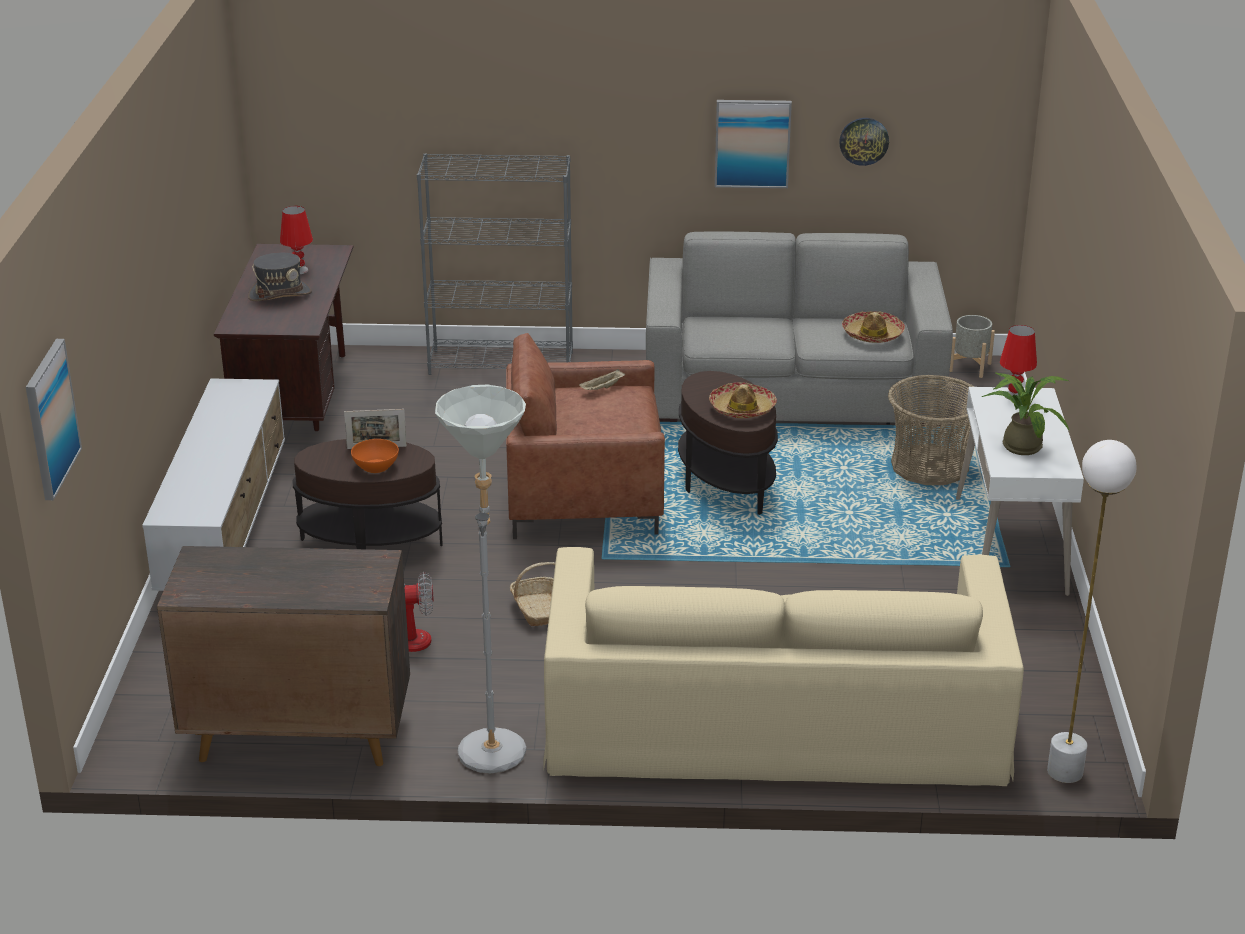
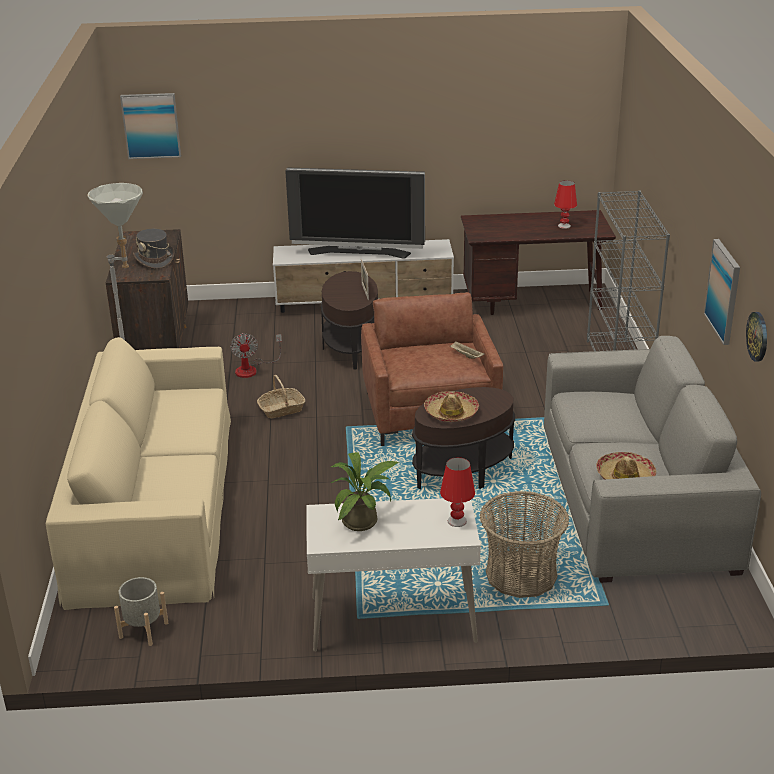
camera: 85 degrees right, 0 degrees up
(219, 450) = (359, 253): none -> television
(280, 294) = (524, 225): grey hat -> grey hat (154, 260)
(375, 466) = (340, 294): orange bowl -> none
(969, 367) = (737, 604): grey planter -> grey planter (144, 630)
(1064, 772) = (70, 636): white floor lamp -> none

